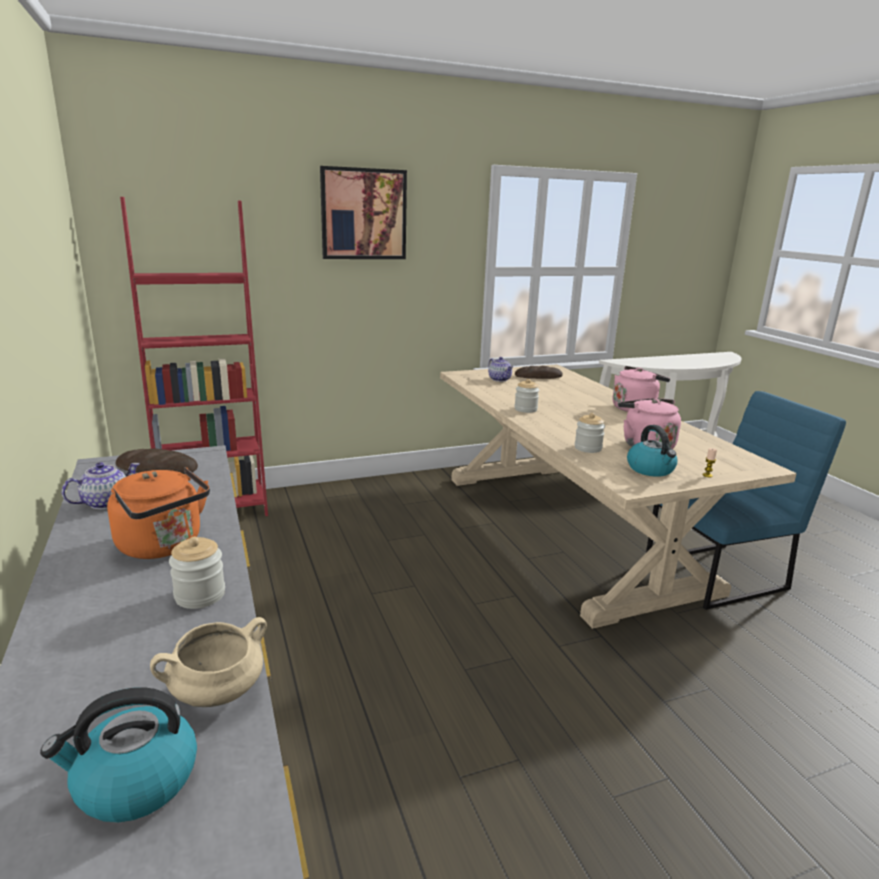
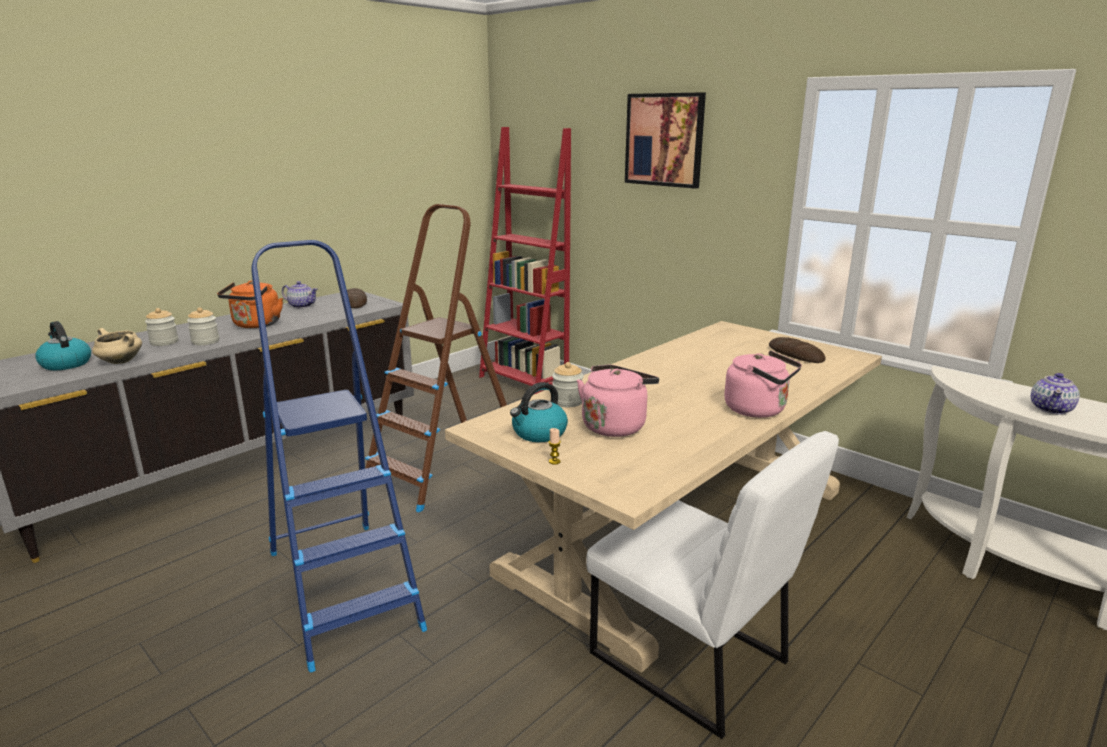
camera: 65 degrees right, 0 degrees up
(372, 606) = (445, 468): none -> brown step ladder
(499, 379) = (744, 342): teapot -> teapot (1051, 409)
(525, 409) = (653, 365): jar -> jar (164, 342)
(578, 727) = (343, 588): none -> blue step ladder
(719, 574) = (692, 661): blue chair -> white chair

